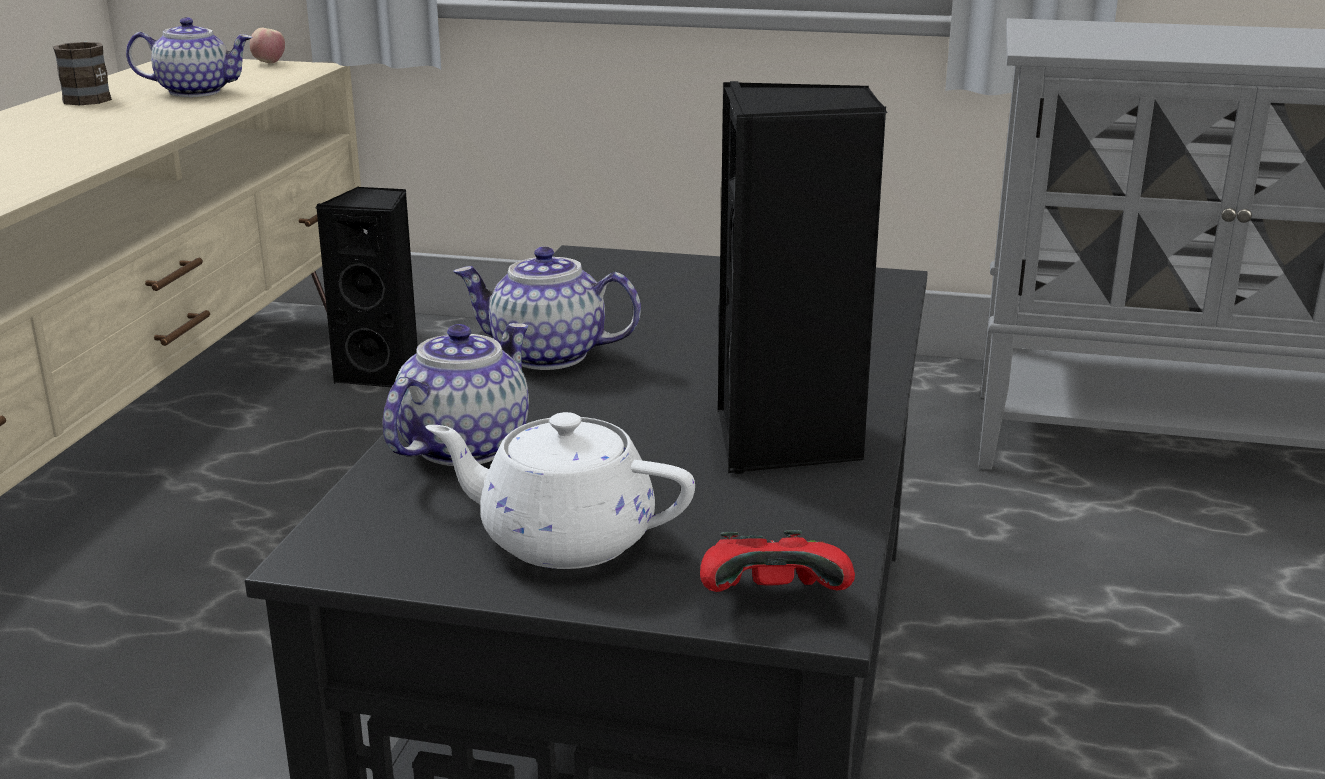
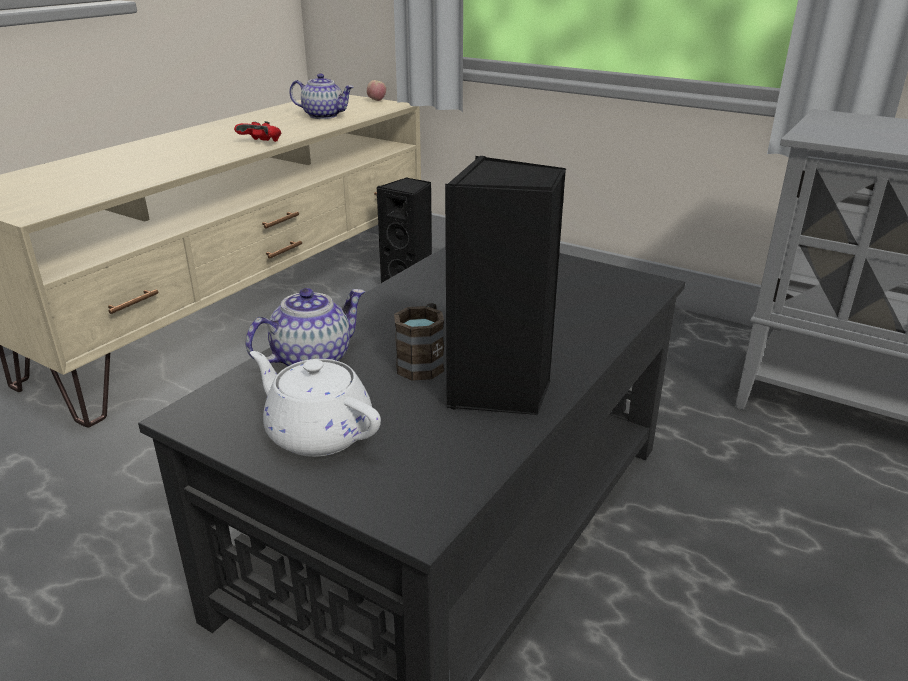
camera: 20 degrees right, 5 degrees up
(90, 97) = (269, 115): brown mug -> brown mug (423, 361)
(546, 355) = (403, 306): teapot -> none
(773, 599) = (404, 504): red game controller -> red game controller (261, 142)

